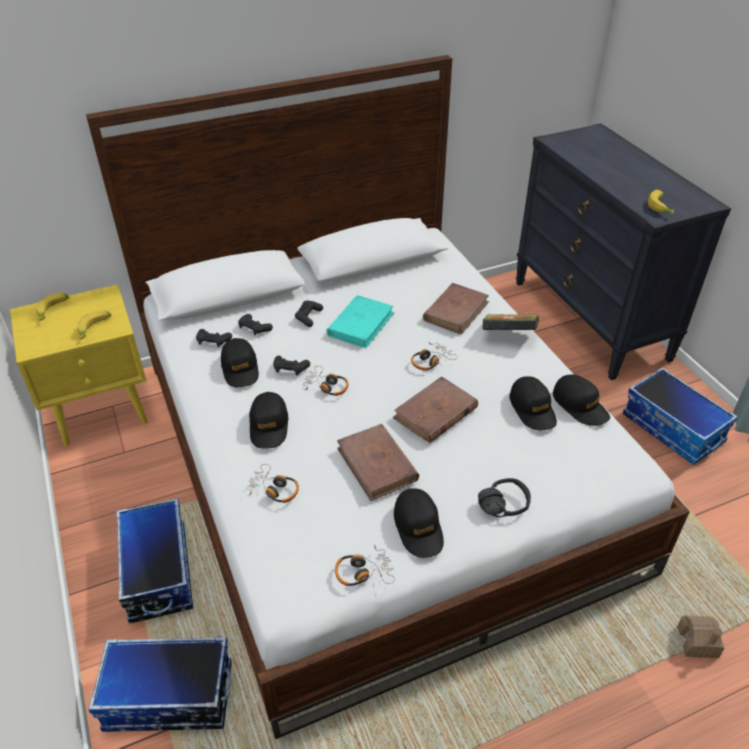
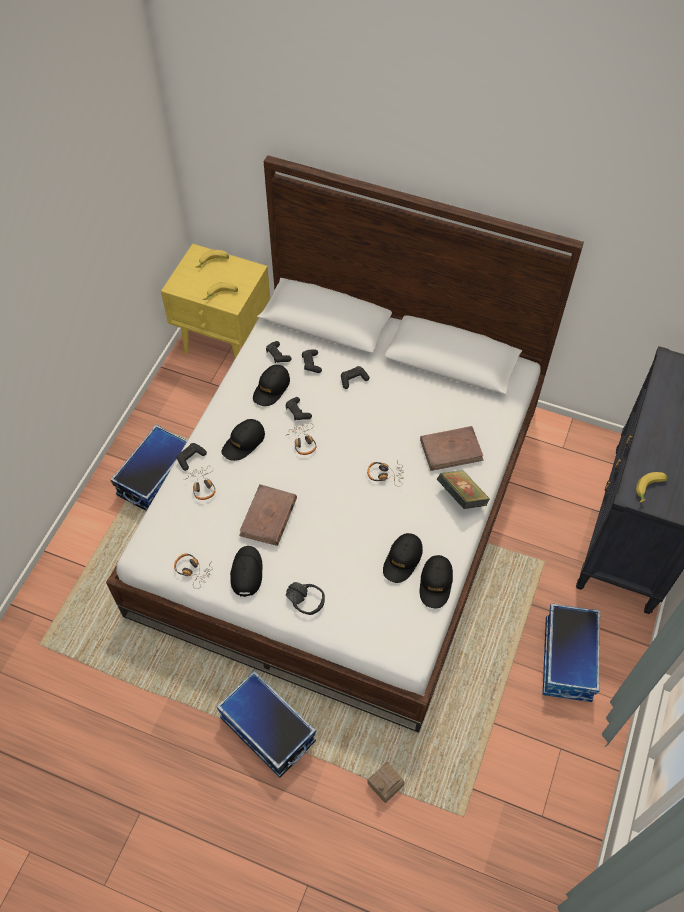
camera: 45 degrees right, 15 degrees up
(168, 698) = (99, 551): storage box -> storage box (267, 730)
(228, 476) = (191, 458): none -> black game controller
(361, 324) = (378, 411): turquoise book -> none
(418, 527) = (246, 572): black cap -> black cap turned 150 degrees clockwise
(435, 413) = (341, 513): brown book -> none

